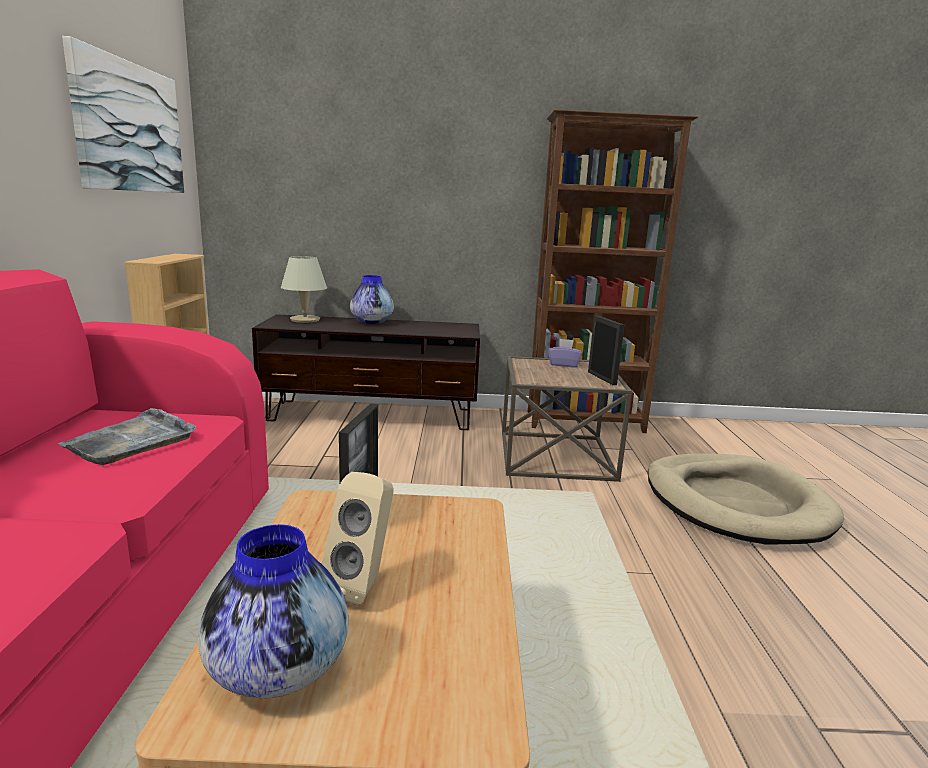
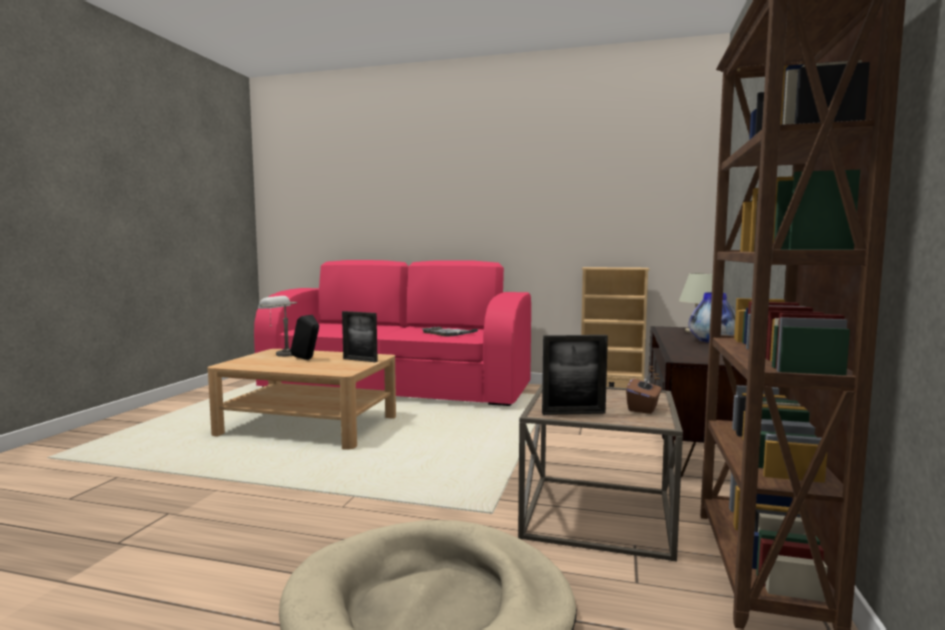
camera: 105 degrees right, 10 degrees down
(129, 127) = (619, 188): picture -> none
(279, 670) = (280, 354): vase -> grey table lamp
(363, 586) = (307, 359): beige speaker -> black speaker
(563, 364) = (643, 408): purple tissue box -> brown tissue box

